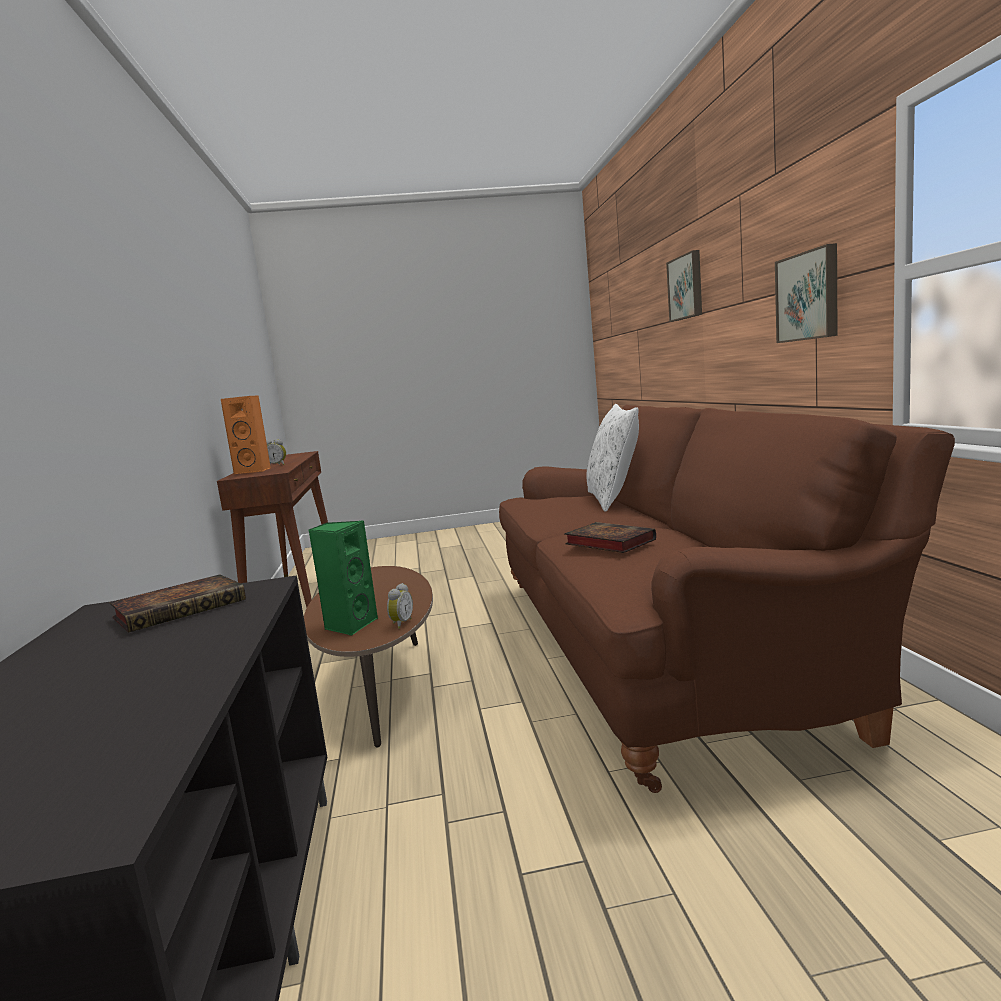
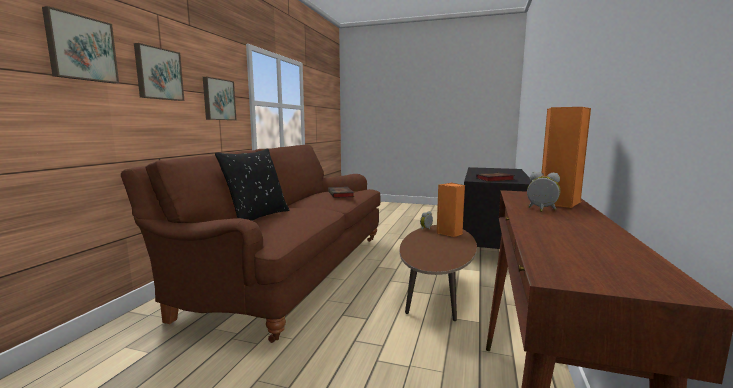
camera: 155 degrees left, 0 degrees up
(350, 625) = (450, 233): green speaker -> orange speaker
(614, 500) = (257, 217): white pillow -> black pillow
(733, 286) = (158, 74): none -> picture

